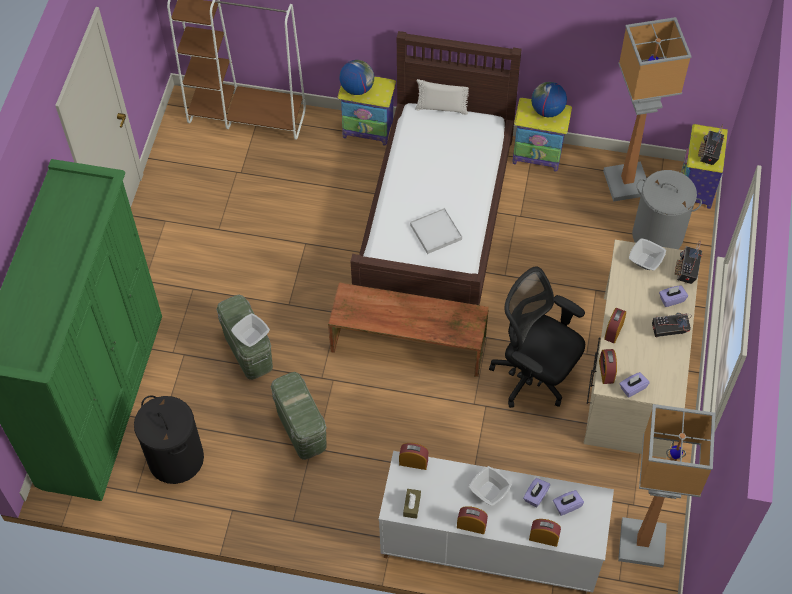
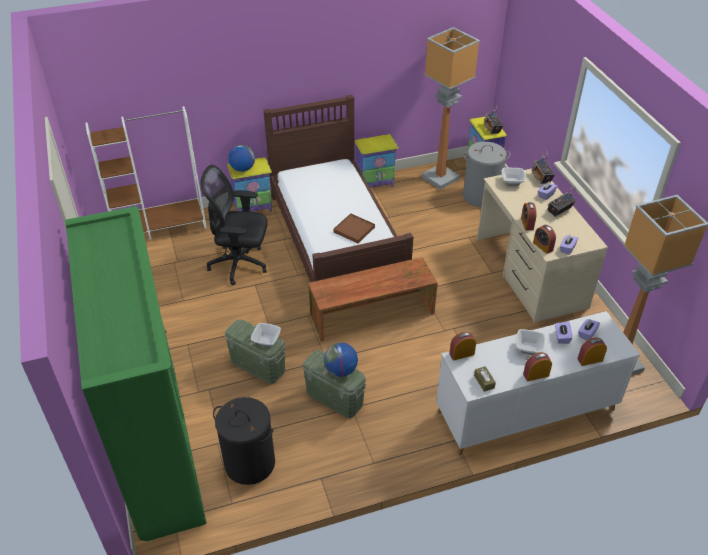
camera: 30 degrees left, 15 degrees down
(435, 232) = (354, 230): white tray -> brown tray
(442, 107) = (304, 166): white pillow -> none
(536, 376) = (471, 298): black office chair -> black office chair (242, 263)
(547, 110) = (377, 140): globe -> globe (341, 370)

